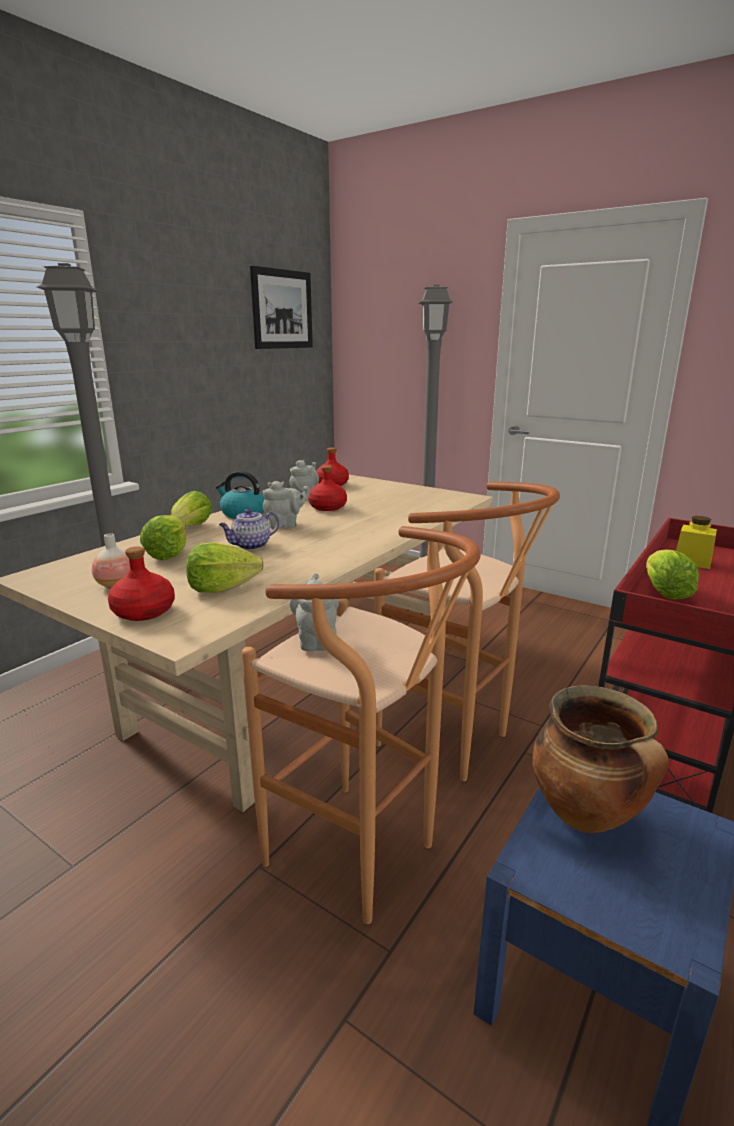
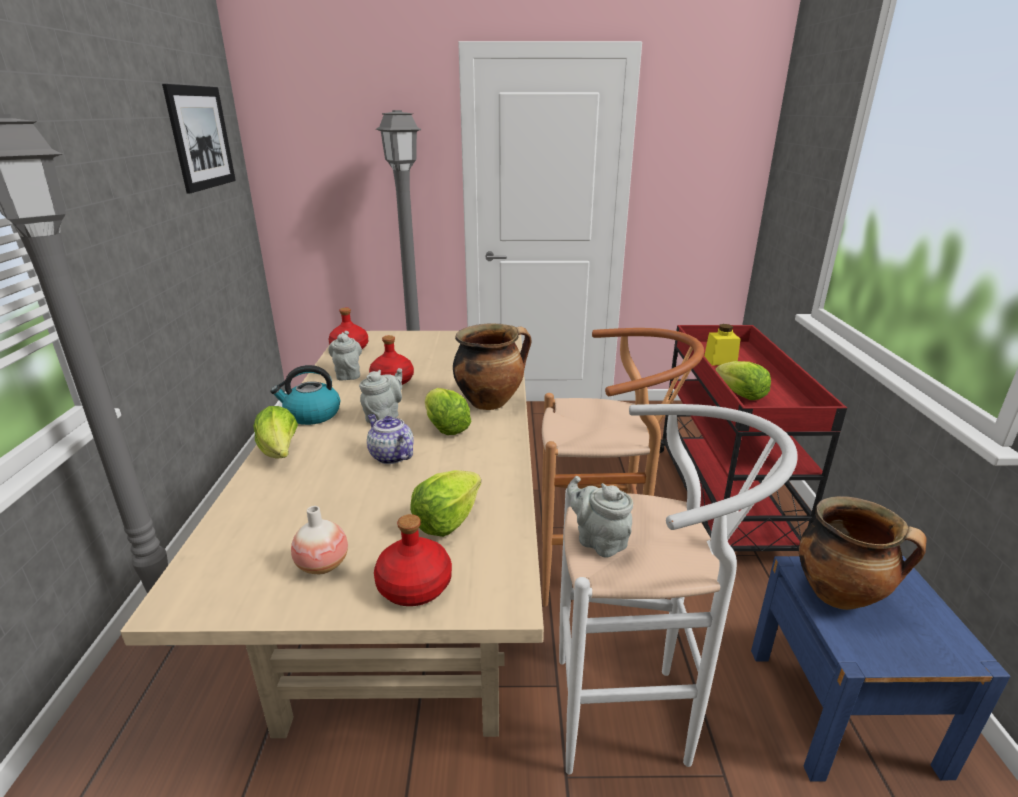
camera: 35 degrees left, 5 degrees up
(168, 554) = (314, 499): lettuce -> lettuce (445, 427)
(250, 546) = (390, 456): teapot -> teapot turned 120 degrees clockwise
(364, 859) = (636, 714): brown stool -> white stool
(377, 534) = (490, 402): none -> cooking pot

